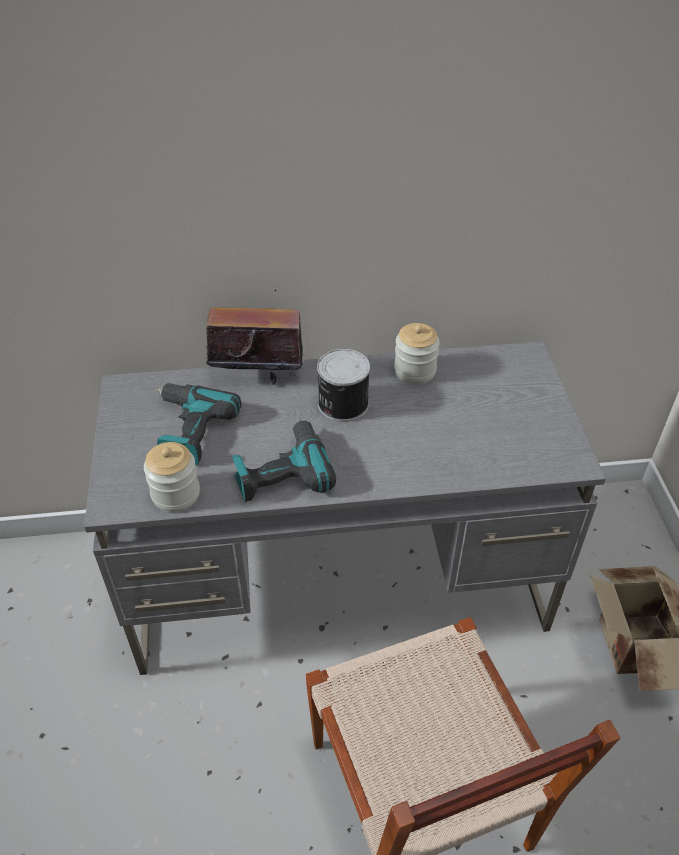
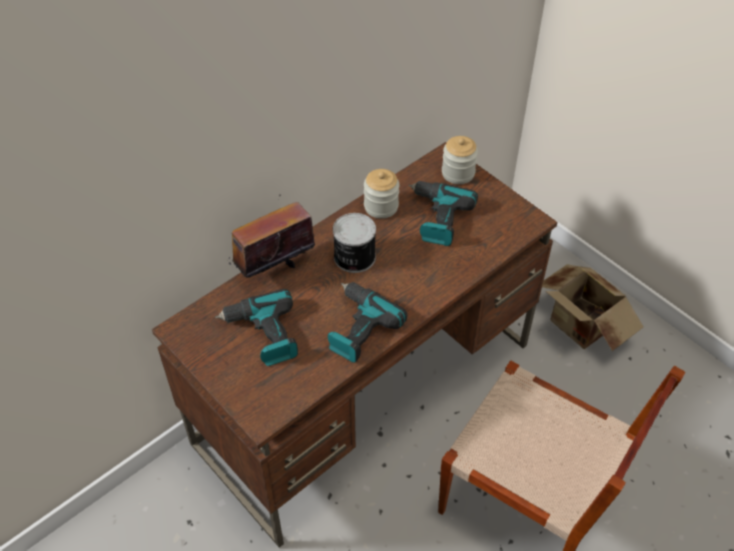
camera: 35 degrees left, 5 degrees up
(175, 494) = (300, 385): jar -> jar (458, 173)
(341, 580) = (366, 392): grey desk -> brown desk
(464, 409) = (437, 218): none -> power drill

